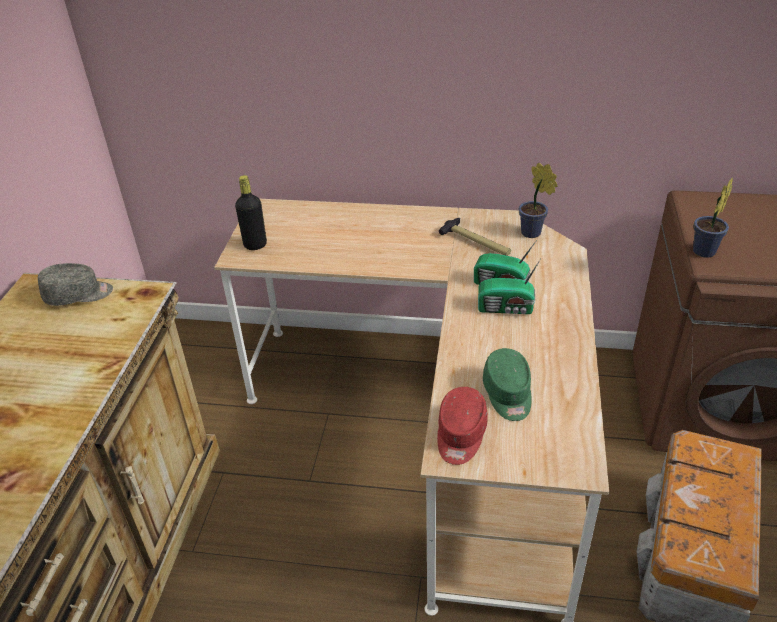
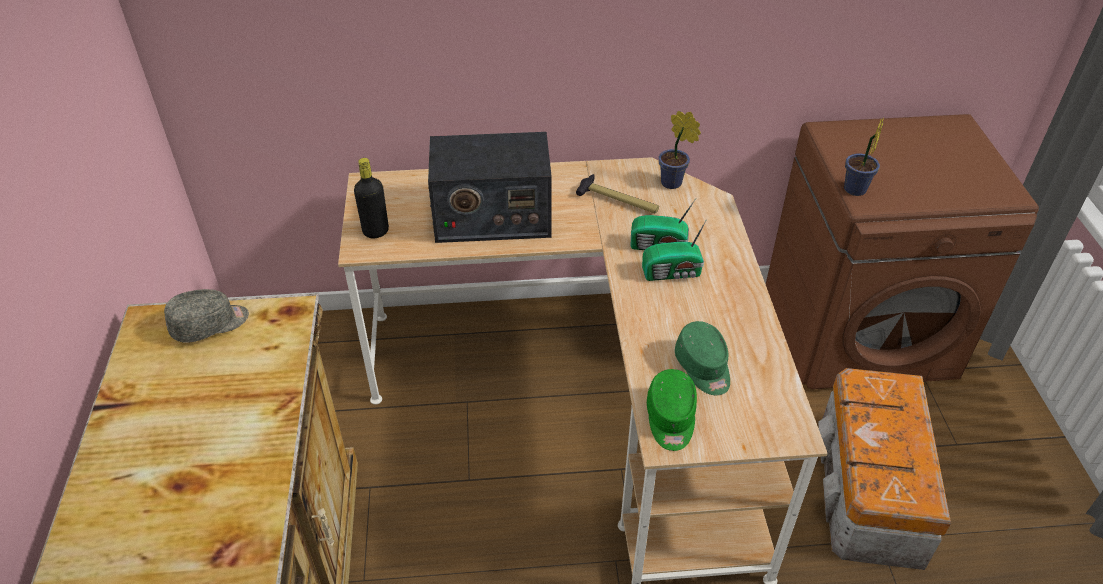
camera: 15 degrees left, 5 degrees up
(358, 243) = (491, 216): none -> radio
(460, 435) = (670, 419): red cap -> green cap

